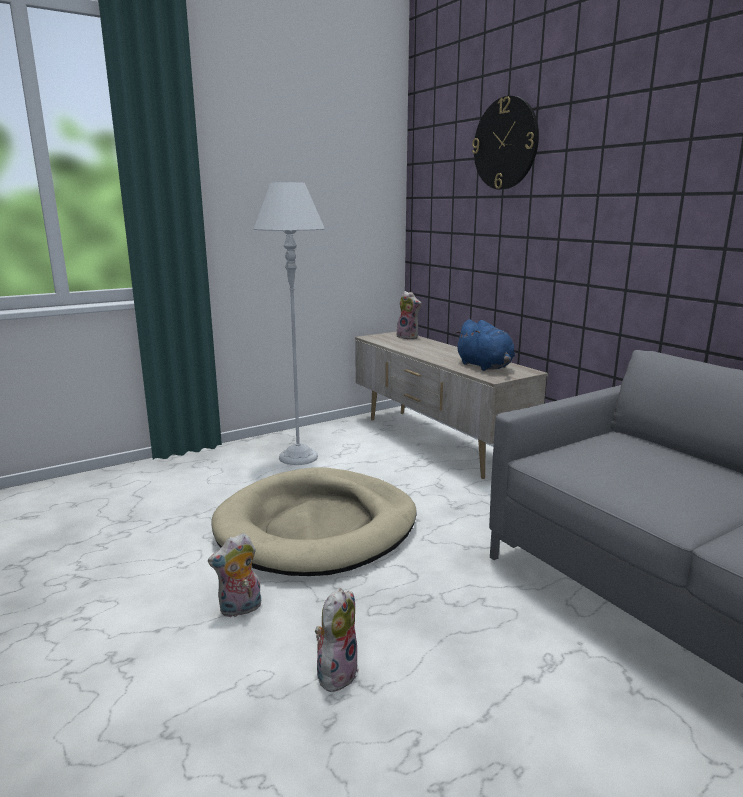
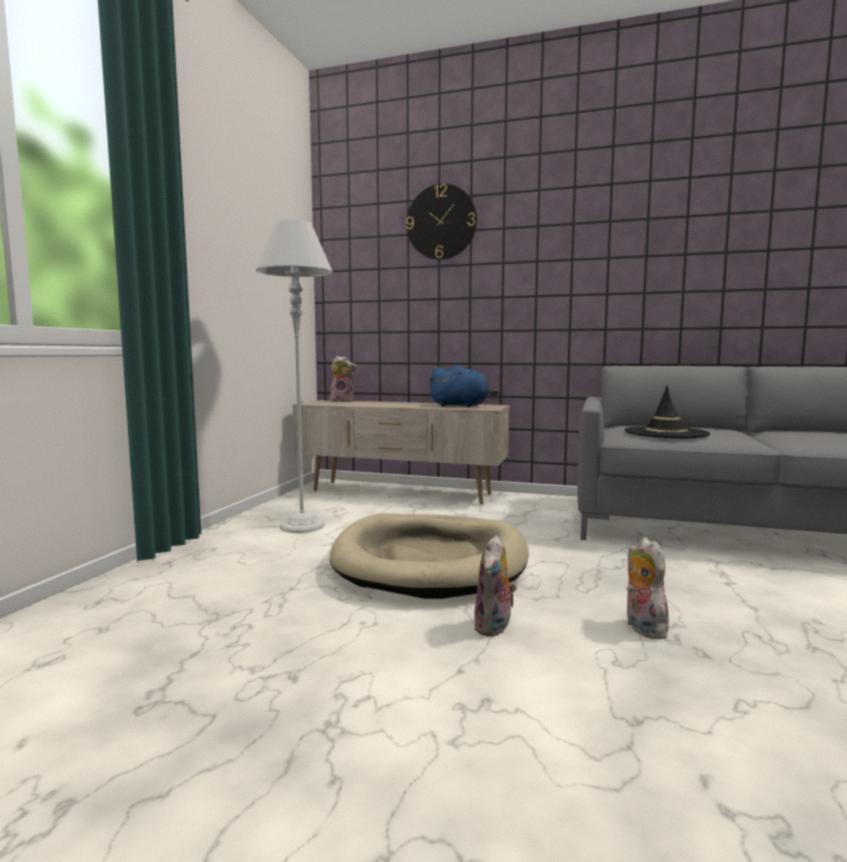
camera: 40 degrees left, 10 degrees down
(615, 466) = (666, 433): none -> black hat

